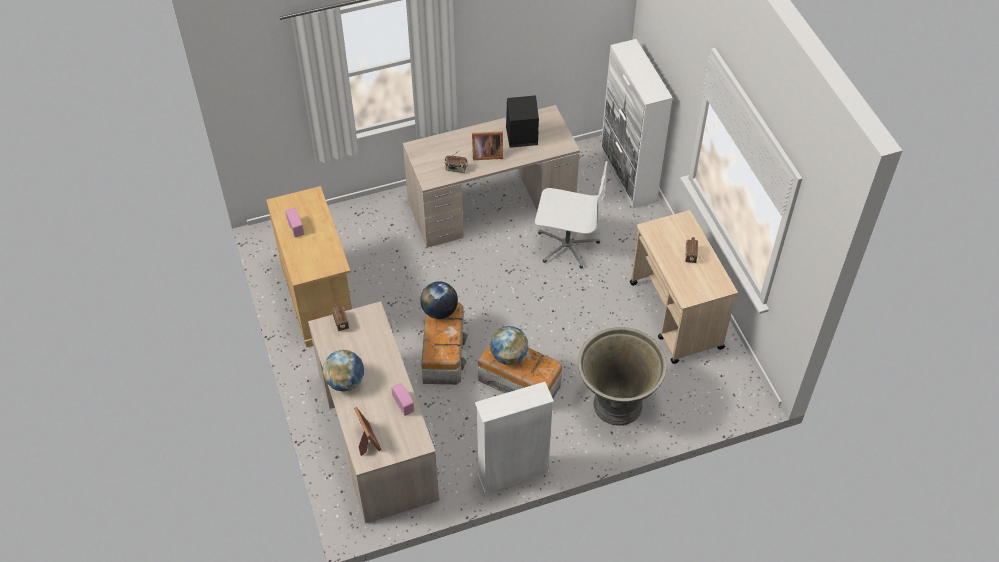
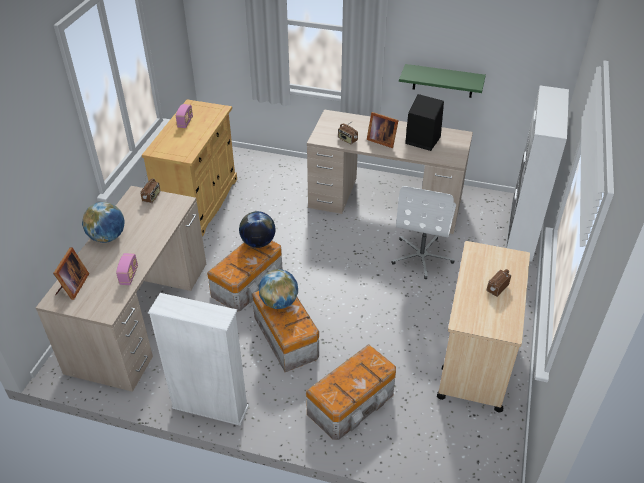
camera: 35 degrees right, 10 degrees down
(512, 69) = (443, 81): none -> green shelf
(567, 245) = (422, 256): white office chair -> white office chair turned 60 degrees clockwise
(616, 405) = (353, 403): grey planter -> storage box

